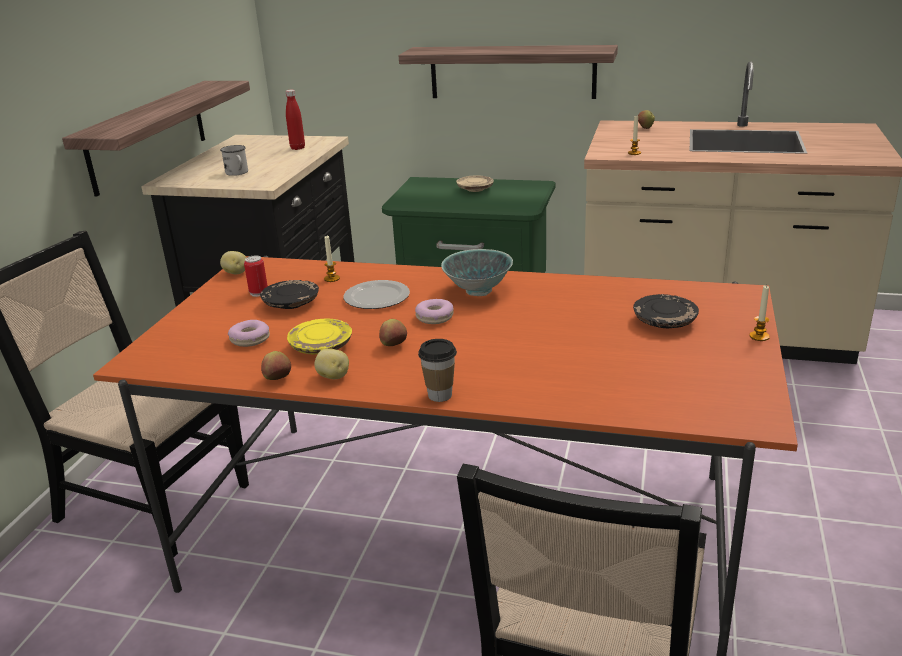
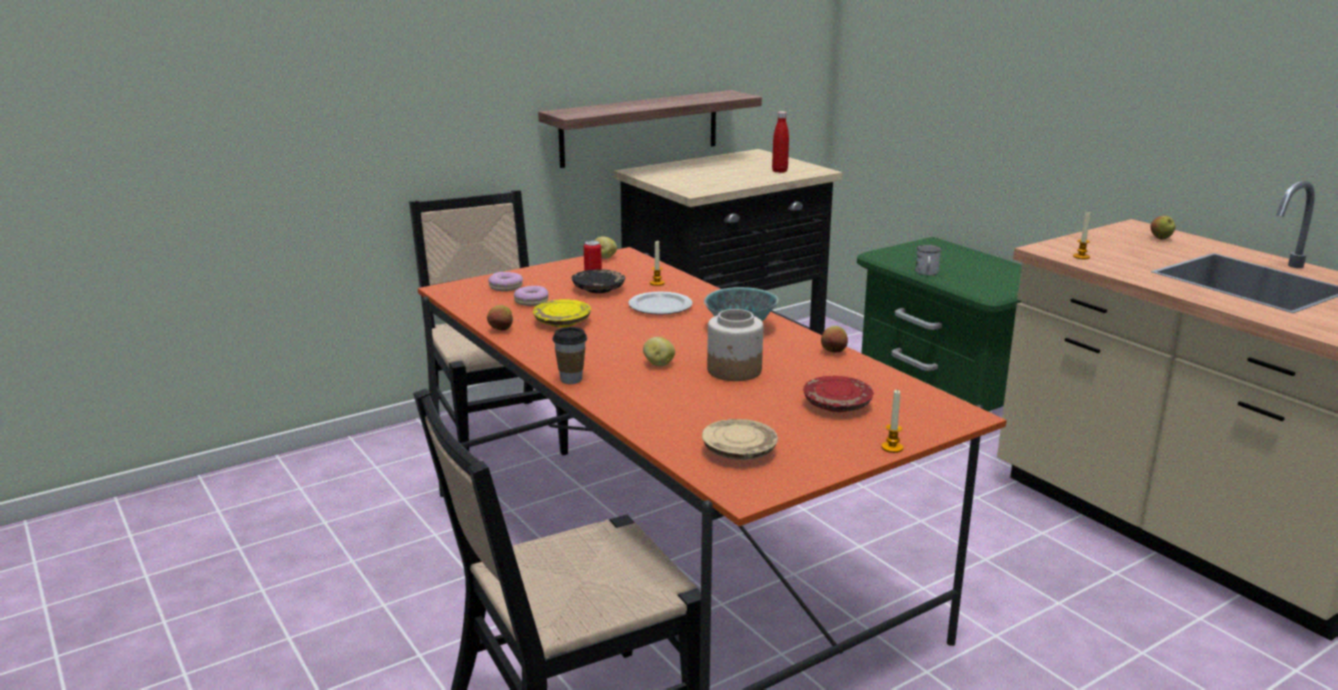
camera: 40 degrees right, 5 degrees down
(238, 173) = (693, 179): white mug -> white mug (927, 273)
(333, 377) = (533, 342): potato -> potato (658, 364)
(394, 346) = (606, 340): apple -> apple (833, 352)
(435, 317) = (671, 333): donut -> donut (506, 287)
(475, 189) = (972, 265): beige plate -> beige plate (739, 451)
(512, 72) = (1052, 140): shelf -> none
(546, 327) = (734, 371): none -> jar
(665, 321) = (837, 405): black plate -> red plate

